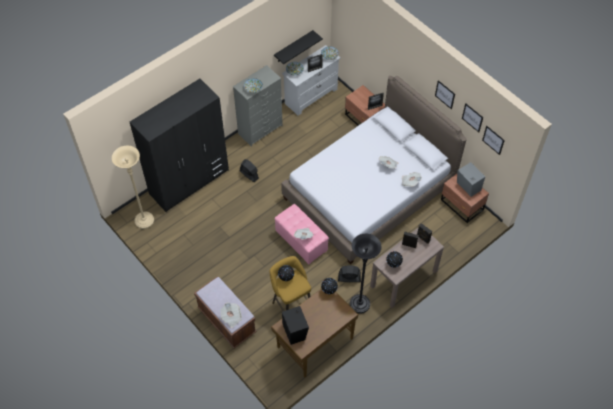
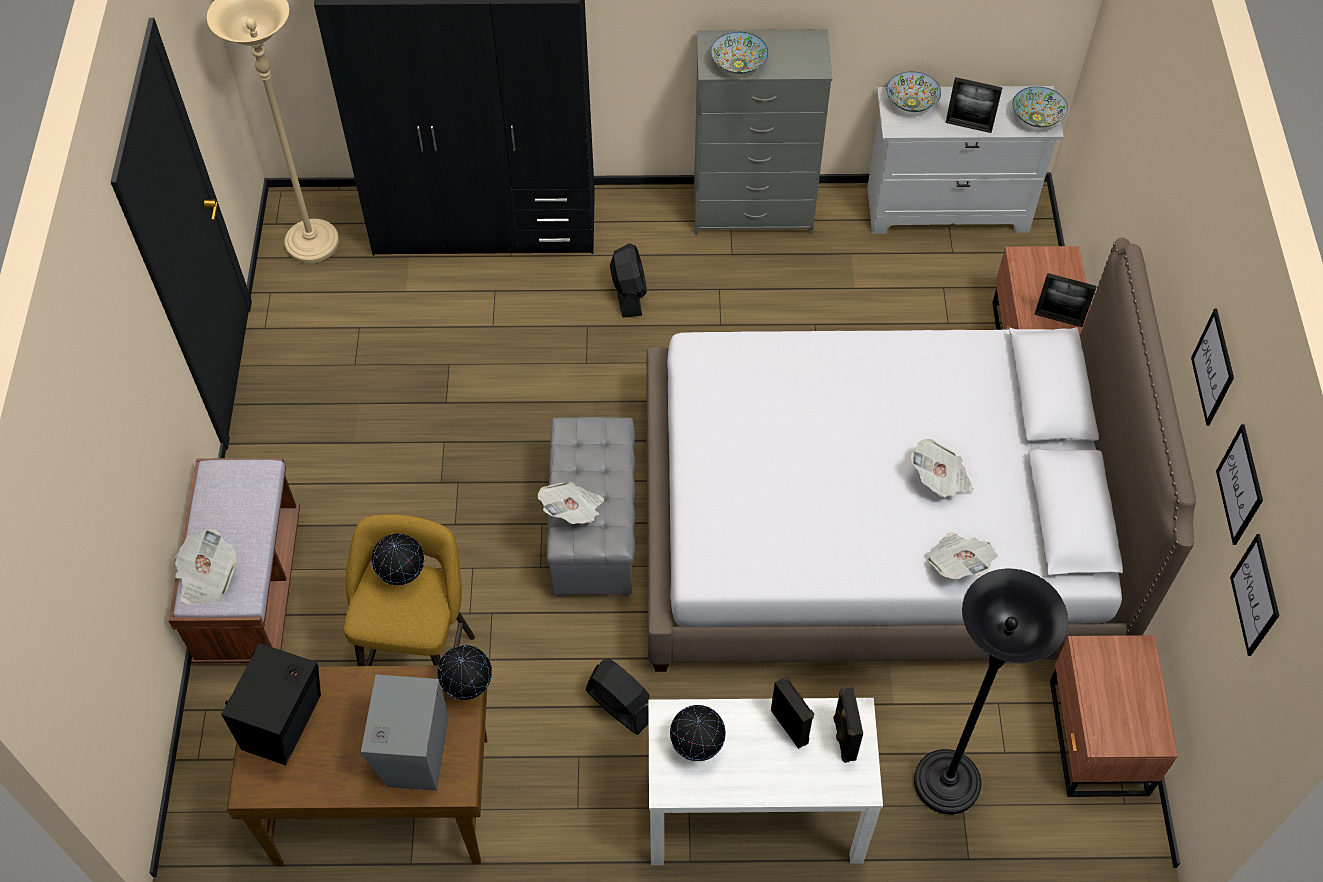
camera: 40 degrees right, 0 degrees up
(293, 47) = (938, 27): black shelf -> none
(301, 241) = (595, 530): pink ottoman -> grey ottoman
(359, 304) = (581, 791): black floor lamp -> black floor lamp (946, 784)
(403, 279) = (754, 814): brown console table -> white console table
(468, 187) = (1128, 696): grey speaker -> grey speaker (413, 752)

